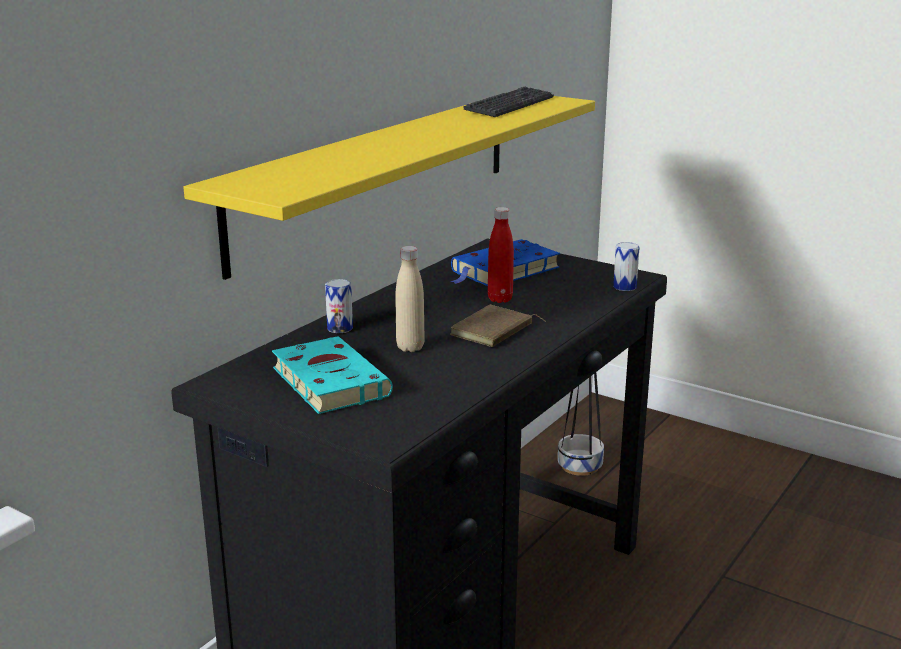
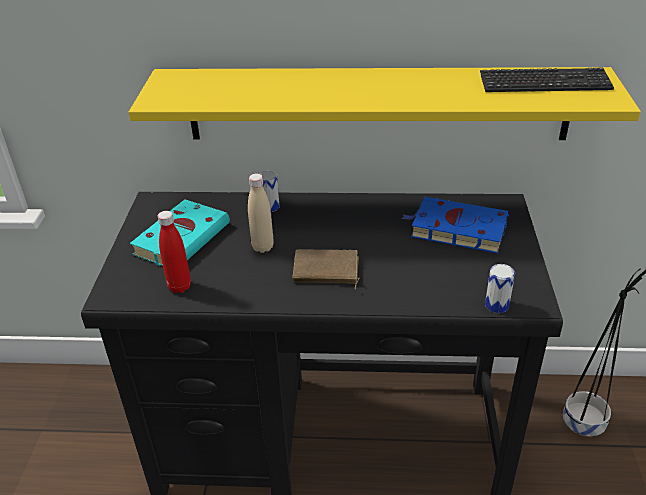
camera: 60 degrees right, 15 degrees up
(500, 299) = (392, 250): red bottle -> red bottle (179, 287)

